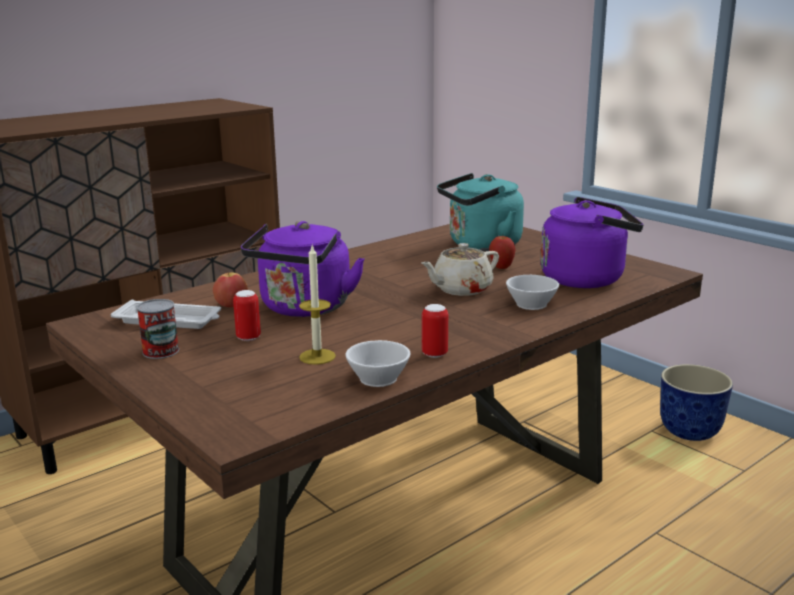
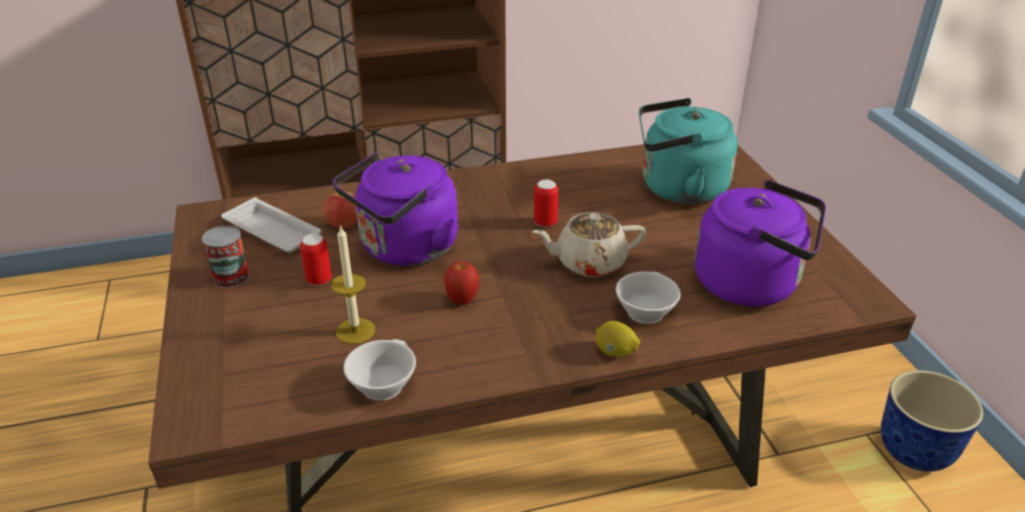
camera: 25 degrees right, 15 degrees up
(434, 354) = (469, 365): can -> can (545, 223)
(501, 268) = (667, 236): apple -> apple (462, 300)
(534, 326) = (615, 352): none -> lemon

